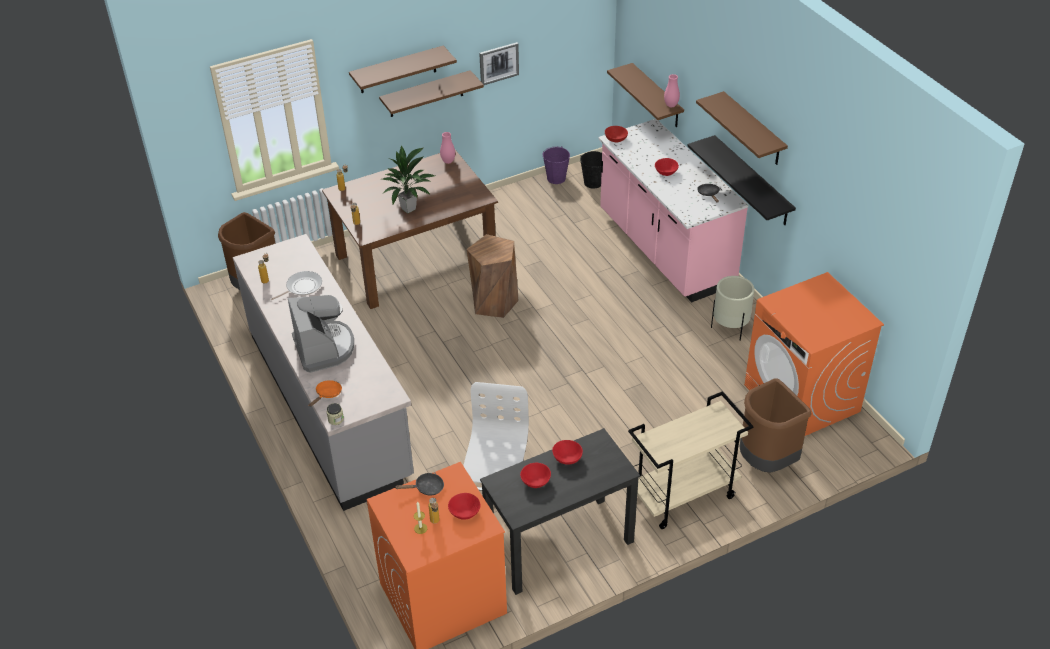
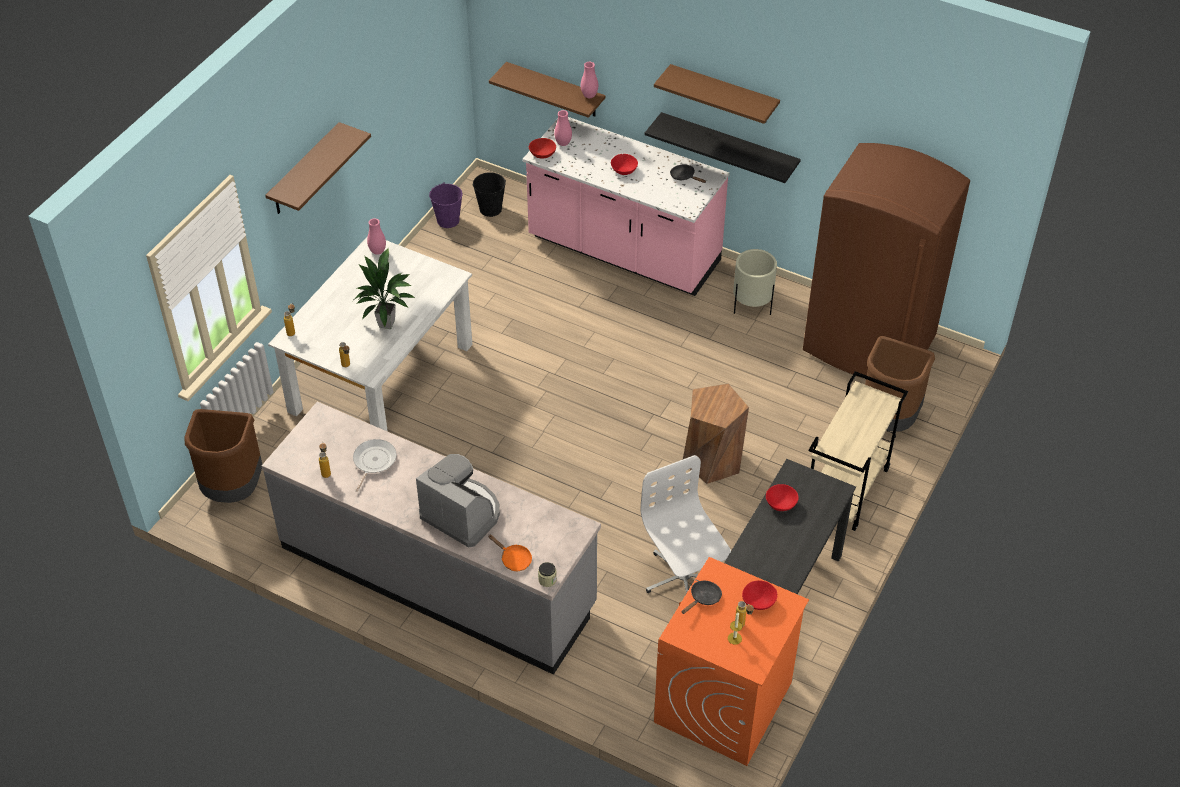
camera: 35 degrees left, 5 degrees up
(327, 394) = (513, 559): orange frying pan -> orange frying pan turned 135 degrees clockwise
(415, 261) = (381, 379): brown dining table -> white dining table
(426, 94) = (330, 185): brown shelf -> none
(494, 302) = (505, 385): brown stool -> brown stool (712, 460)
(498, 63) = (384, 117): picture -> none
(535, 481) = (773, 540): red bowl -> none
(638, 138) = (563, 143): none -> pink vase
(802, 398) = (869, 345): orange washing machine -> brown fridge

